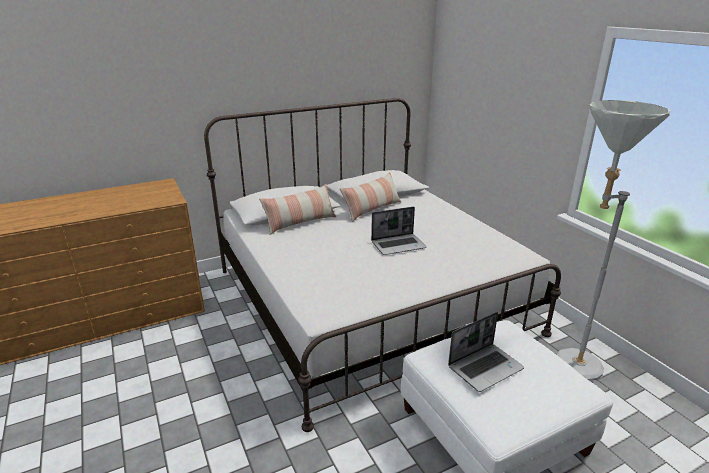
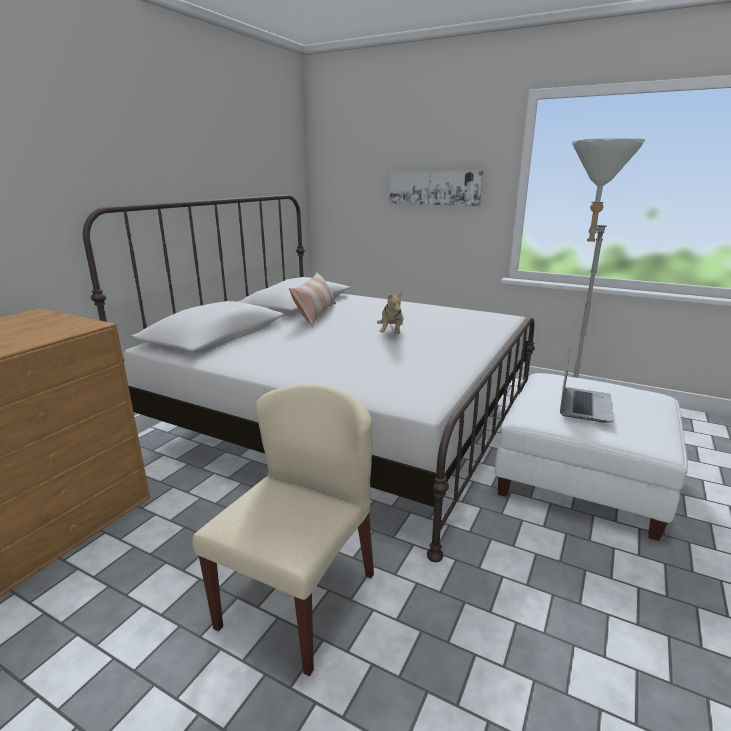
camera: 35 degrees left, 5 degrees down
(212, 409) = (298, 598): none -> beige chair
(300, 222) = (253, 339): pillow -> none
(398, 245) = (391, 333): laptop -> plush toy
(518, 109) = (434, 187): none -> picture

